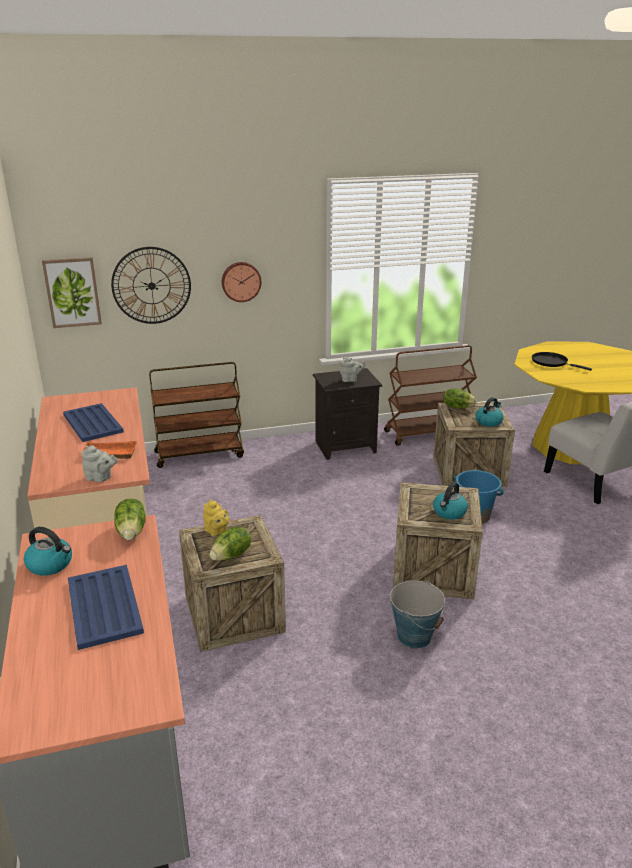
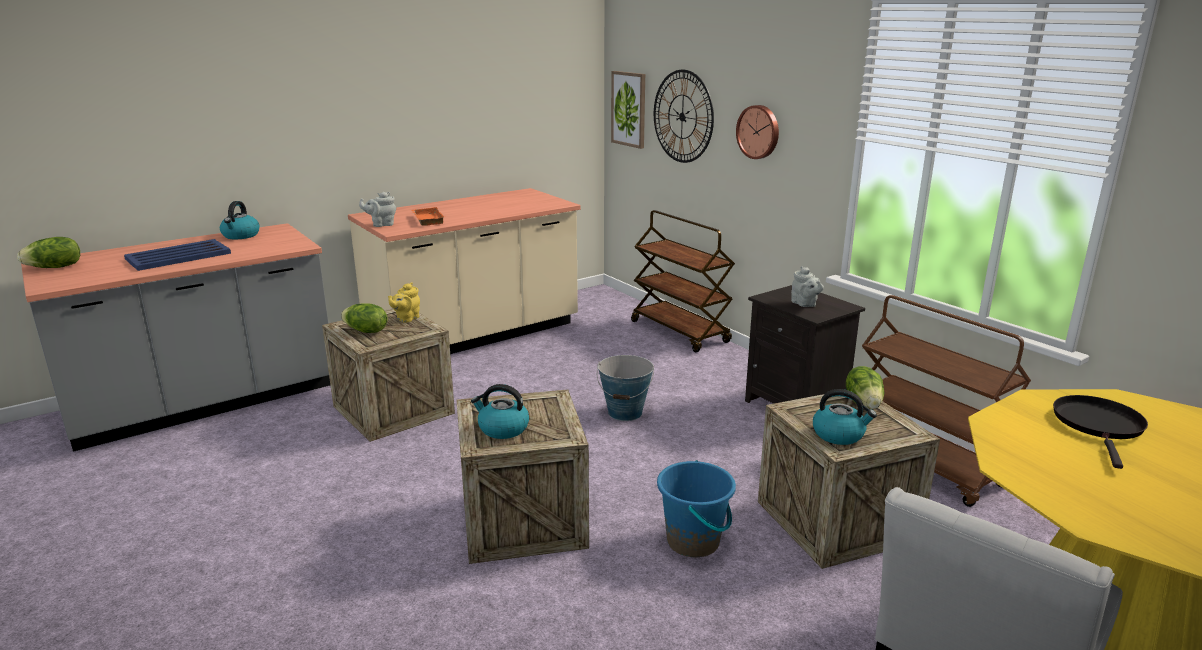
camera: 70 degrees right, 5 degrees down
(92, 423) = (487, 206): blue tray -> none
(100, 478) = (381, 224): grey teapot -> grey teapot turned 75 degrees clockwise
(132, 532) = (289, 246): lettuce -> lettuce (55, 267)
(414, 636) = (376, 523): bucket -> bucket (625, 412)

